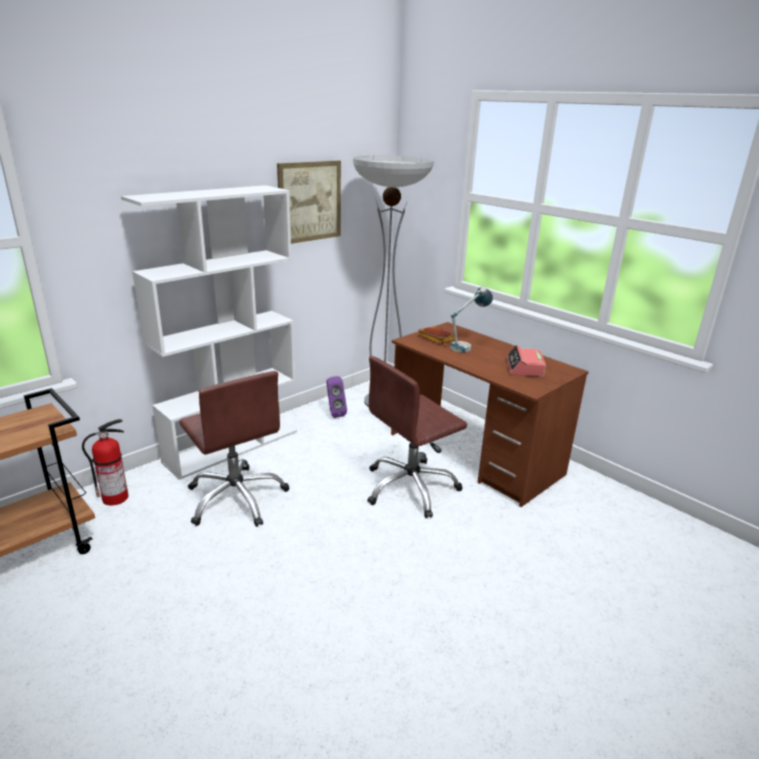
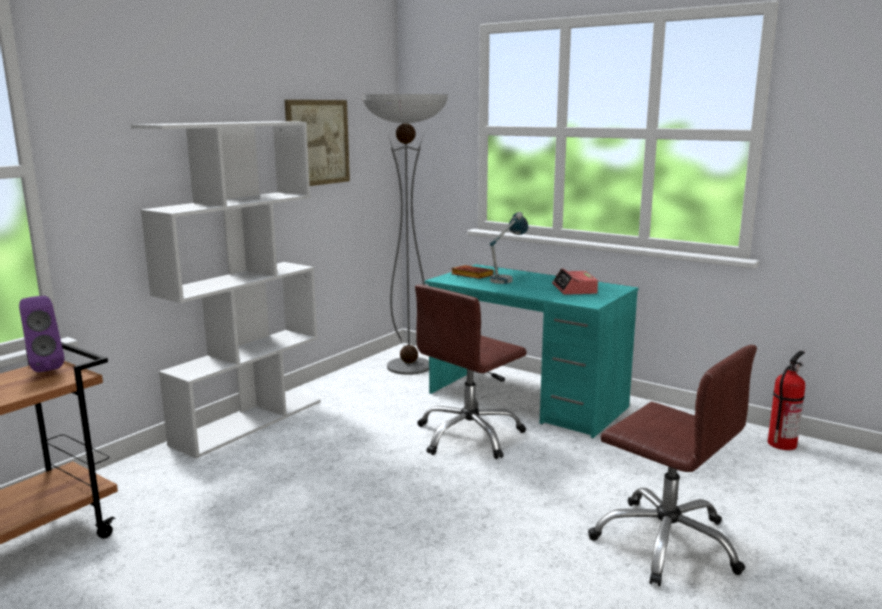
camera: 10 degrees left, 10 degrees down
(116, 497) = (124, 483): fire extinguisher -> fire extinguisher (781, 443)
(237, 498) = (274, 466): brown office chair -> brown office chair (666, 542)
(334, 413) = (357, 382): purple speaker -> purple speaker (45, 368)
(474, 454) = (526, 401): brown desk -> turquoise desk

